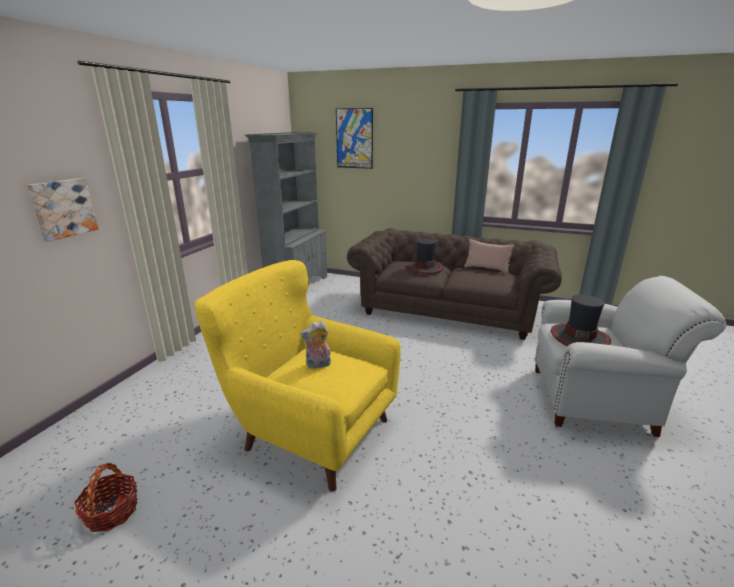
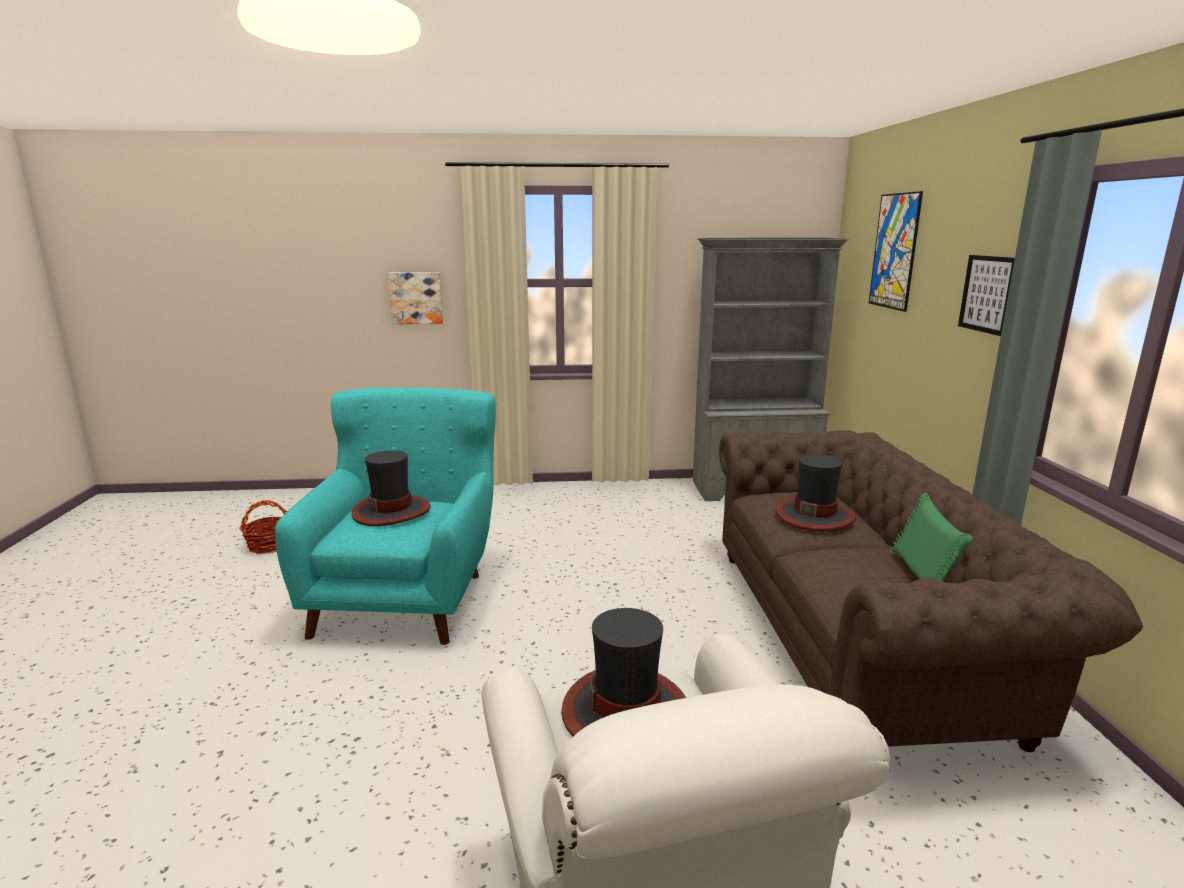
camera: 65 degrees right, 5 degrees down
(311, 429) = (406, 597): yellow armchair -> turquoise armchair
(318, 365) = (392, 511): plush toy -> hat
(432, 155) = (987, 294): none -> picture
(486, 269) = (923, 575): beige pillow -> green pillow

